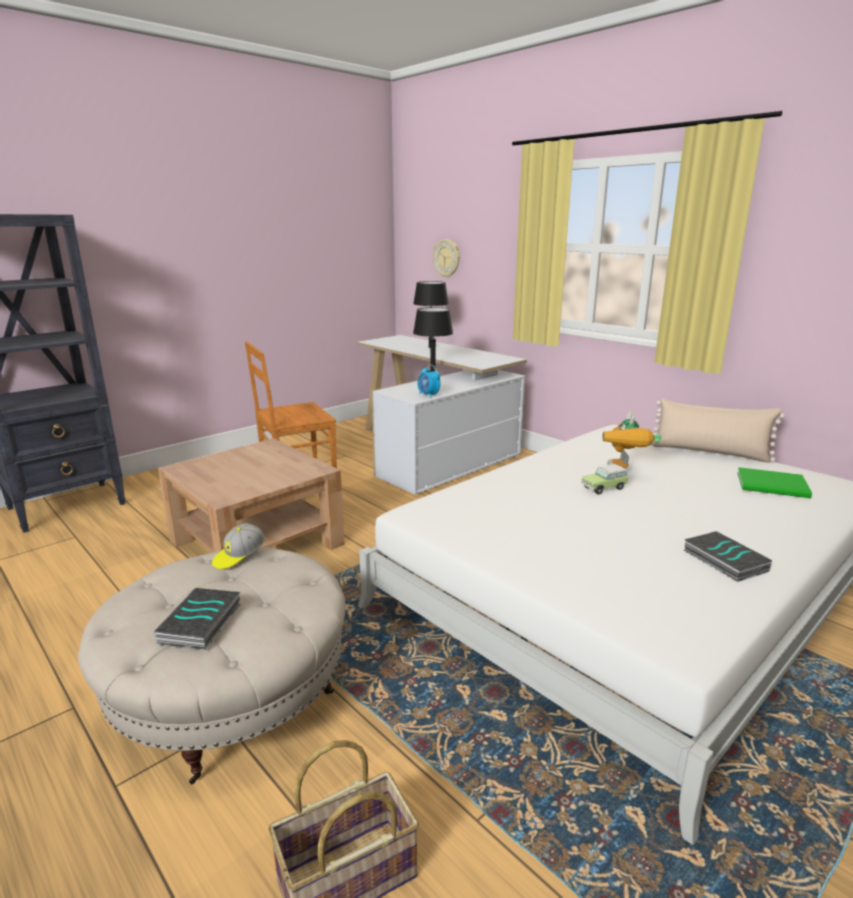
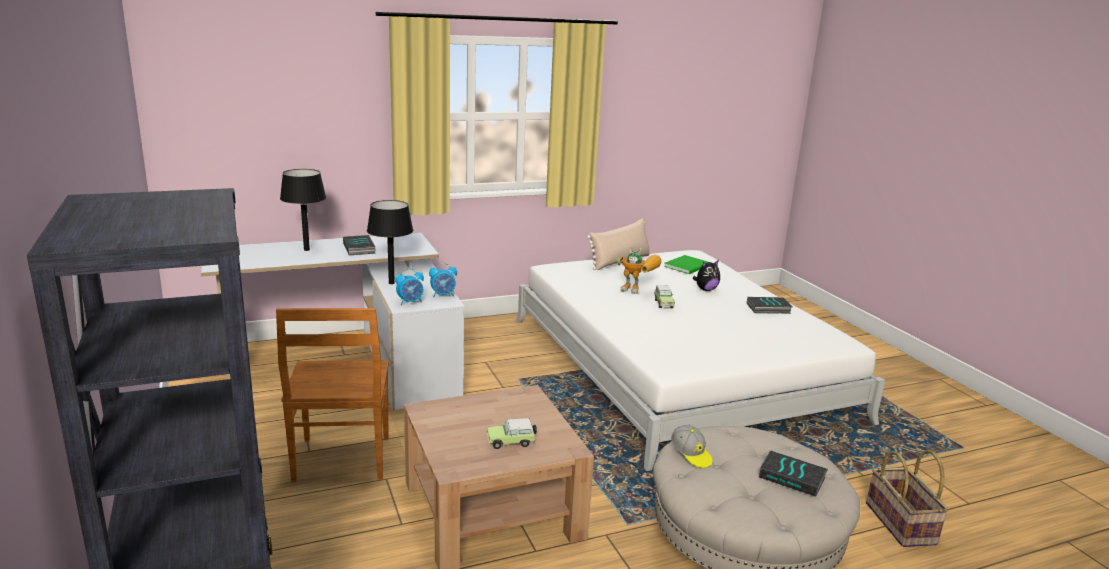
camera: 70 degrees left, 0 degrees up
(227, 477) = (512, 442): none -> toy car
(401, 391) = (410, 302): none -> alarm clock
(447, 258) = (261, 137): wall clock -> none
(455, 354) = (360, 248): none -> book
(711, 508) = (705, 289): none -> plush toy

